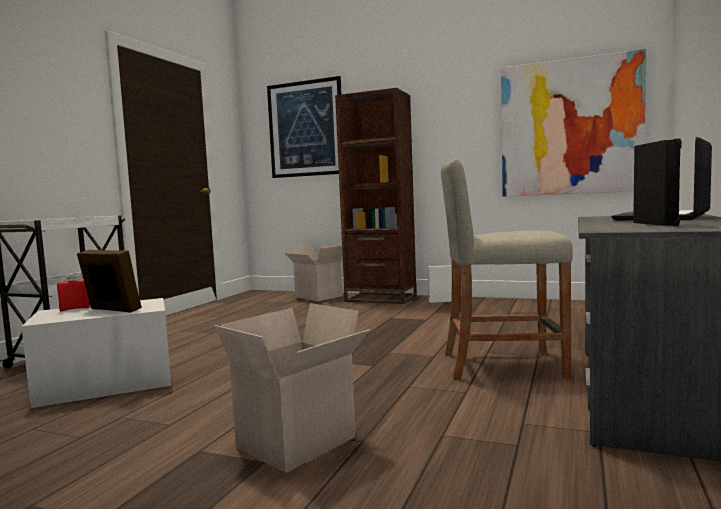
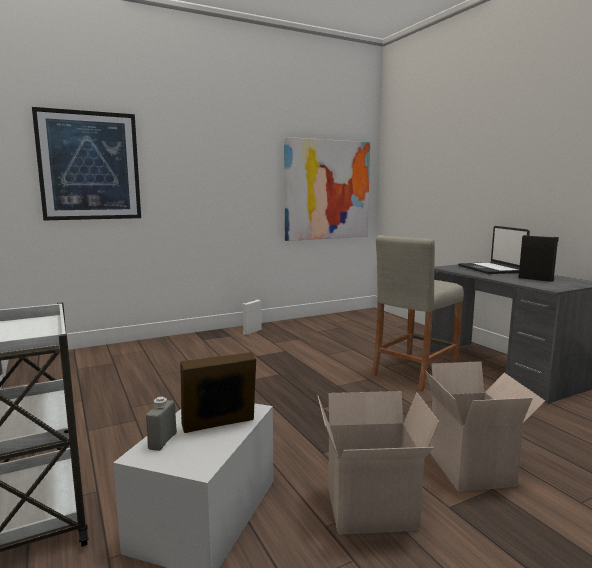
camera: 50 degrees left, 5 degrees up
(74, 309) = (162, 441): red bottle -> grey bottle
(317, 296) = (126, 350): cardboard box -> cardboard box (370, 511)
(381, 298) = (195, 339): brown bookcase -> none

